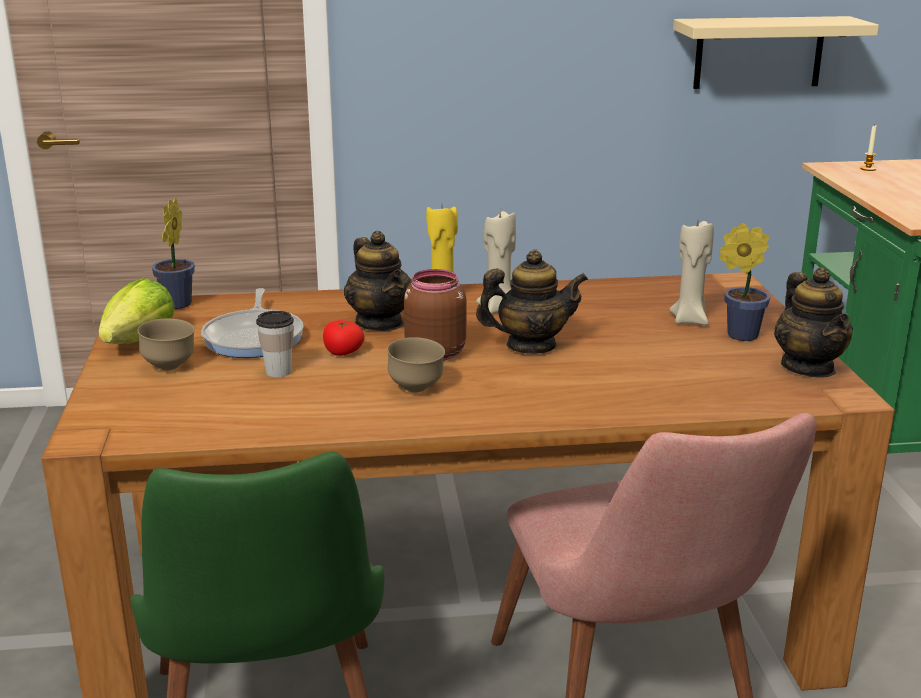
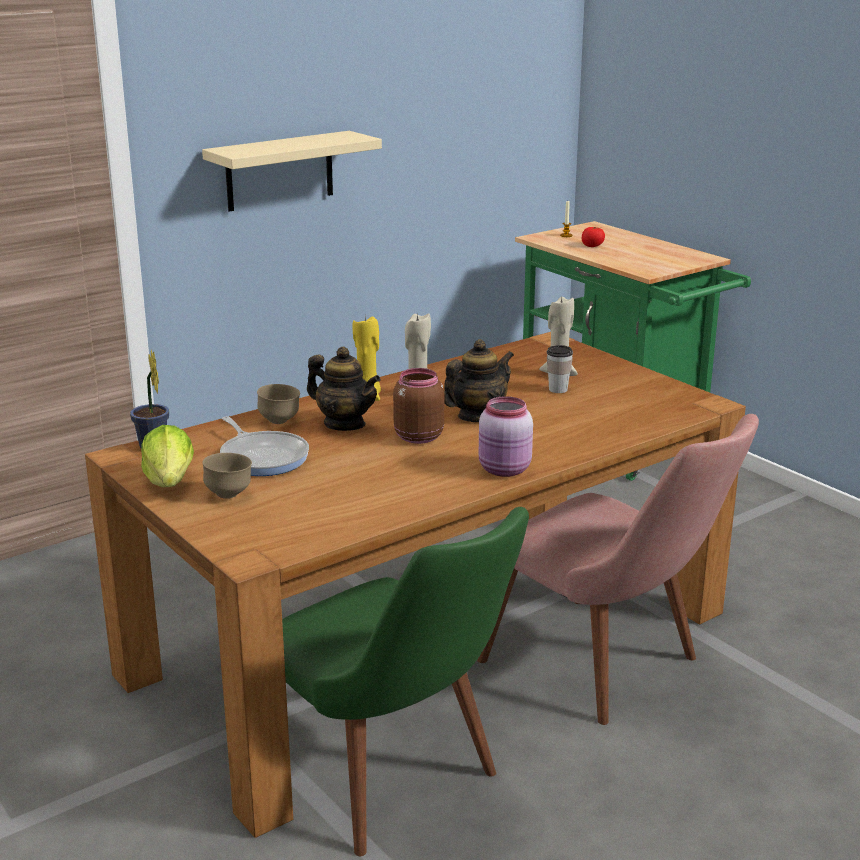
camera: 30 degrees left, 0 degrees up
(278, 372) = (322, 477): cup -> cup (558, 389)
(343, 353) = (350, 452): tomato -> tomato (592, 246)
(416, 389) = (441, 464): brown bowl -> brown bowl (279, 421)
(477, 413) = (505, 470): none -> pink jar
(738, 335) = (601, 378): potted plant -> none
(758, 52) = (467, 151): beige shelf -> beige shelf (279, 171)
(808, 367) = (668, 390): teapot -> none

